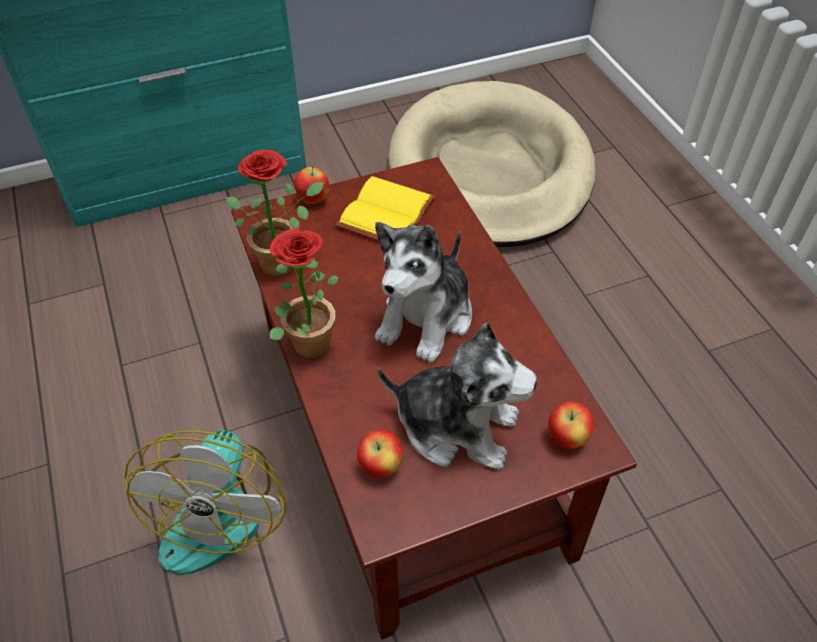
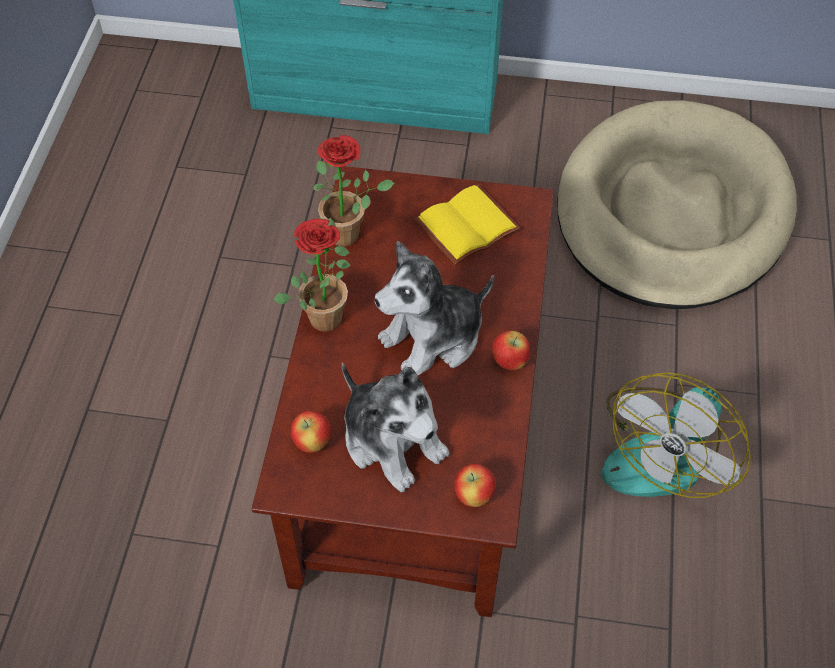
camera: 30 degrees right, 5 degrees up
(218, 508) = (226, 417): fan -> fan (664, 450)
(313, 199) = (413, 185): apple -> apple (509, 362)

